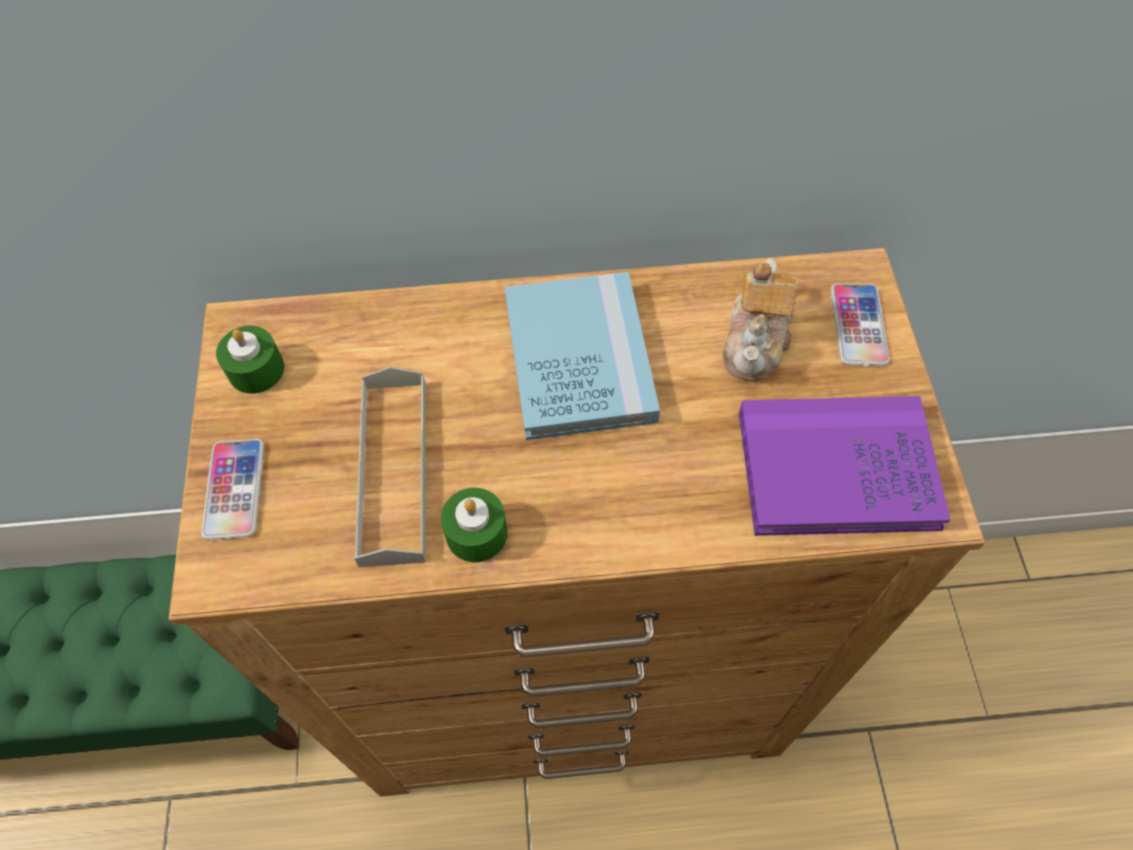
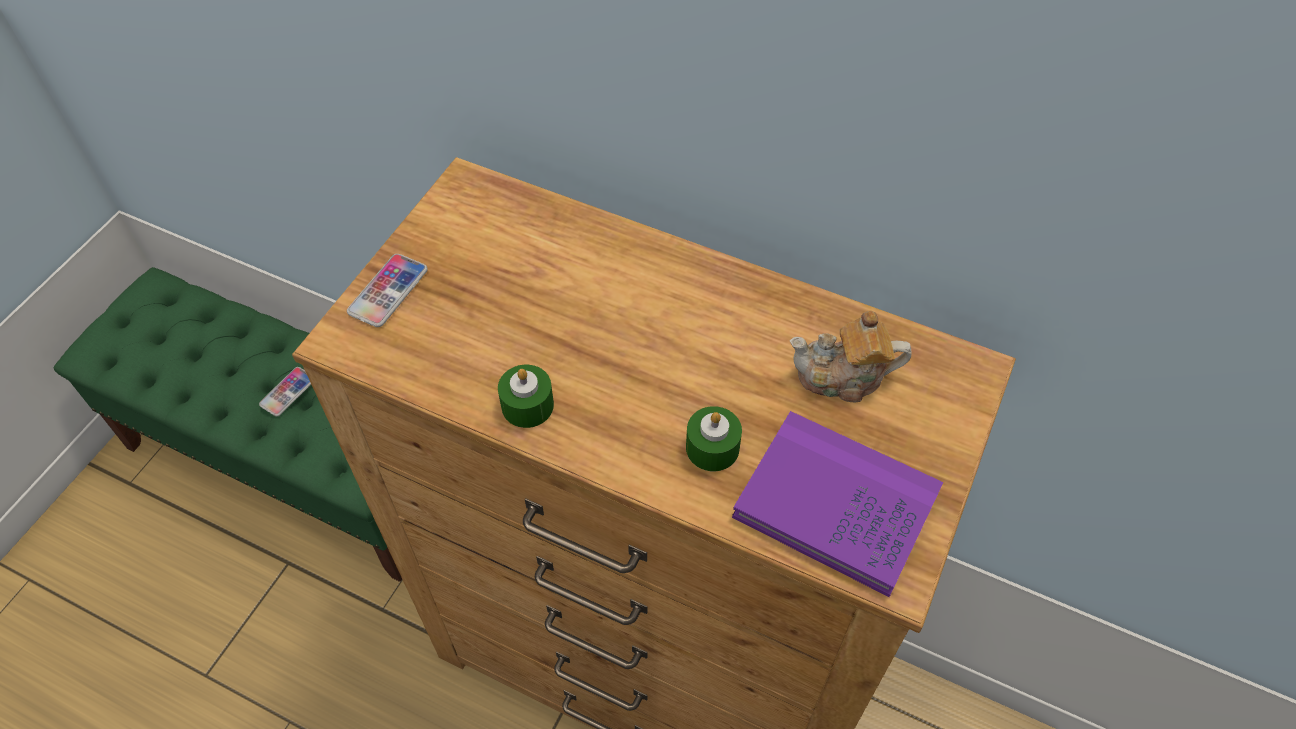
camera: 30 degrees right, 5 degrees down
(256, 370) = (457, 218): green candle -> green candle (712, 448)
(393, 470) = (501, 332): grey tray -> none
(579, 359) = (691, 321): blue book -> none
(756, 342) = (843, 377): teapot -> teapot turned 45 degrees clockwise
(858, 325) = (941, 407): phone -> phone (288, 392)

